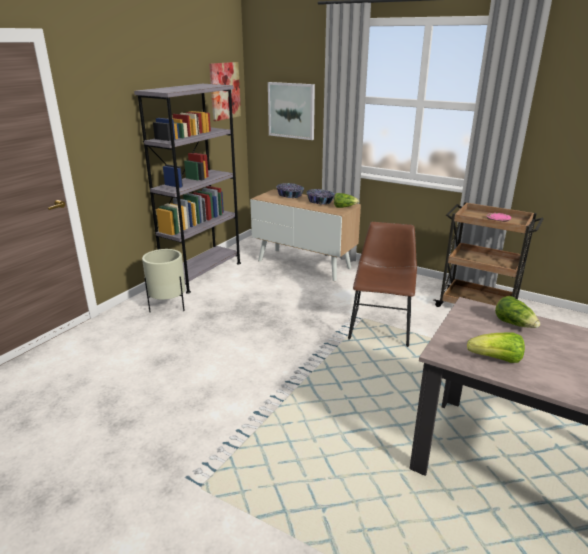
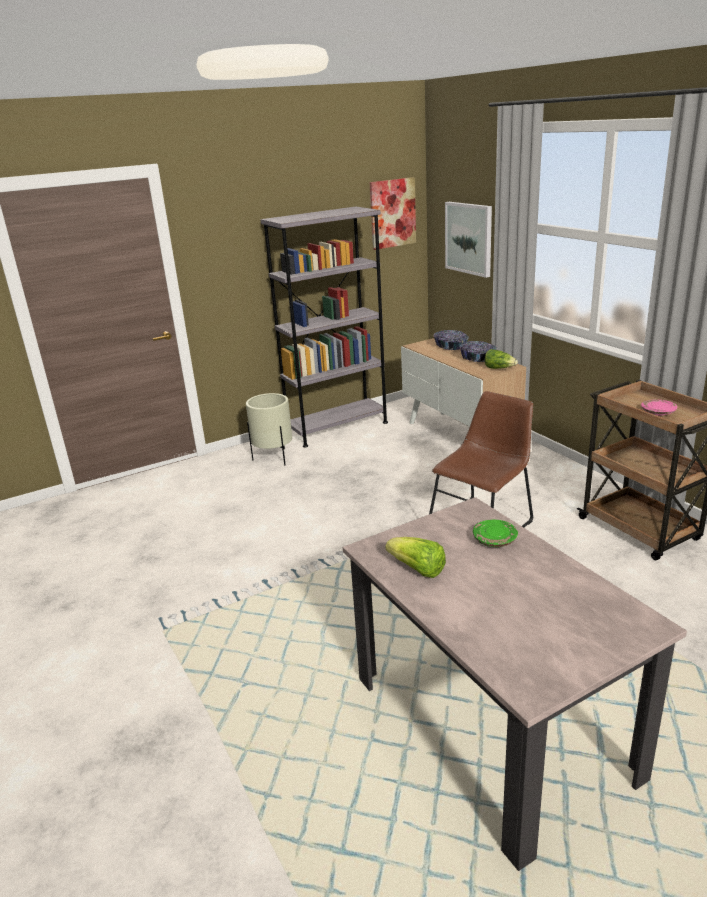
camera: 30 degrees right, 0 degrees up
(514, 324) = (495, 540): lettuce -> green plate

